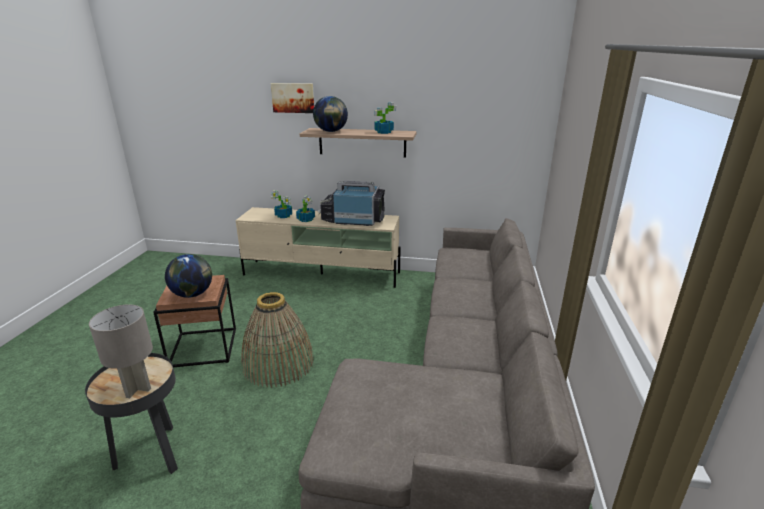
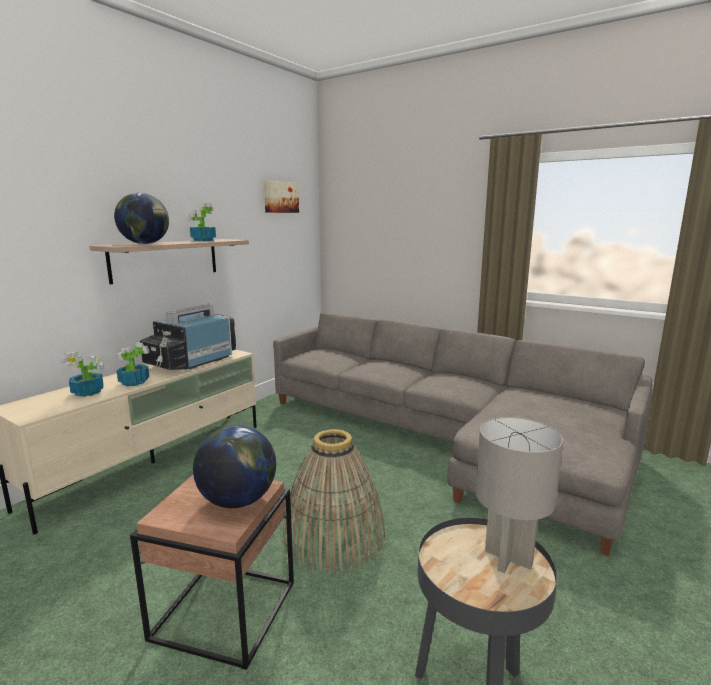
camera: 65 degrees left, 10 degrees down
(293, 97) = (57, 198): picture -> picture (280, 197)

